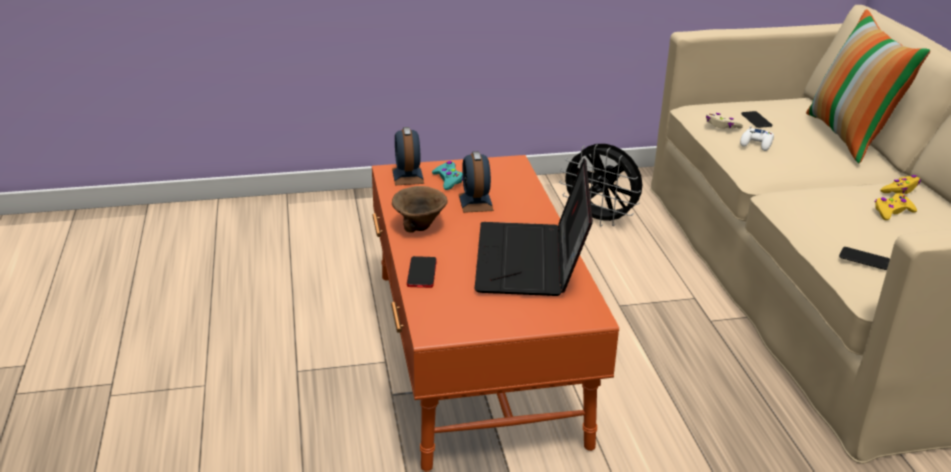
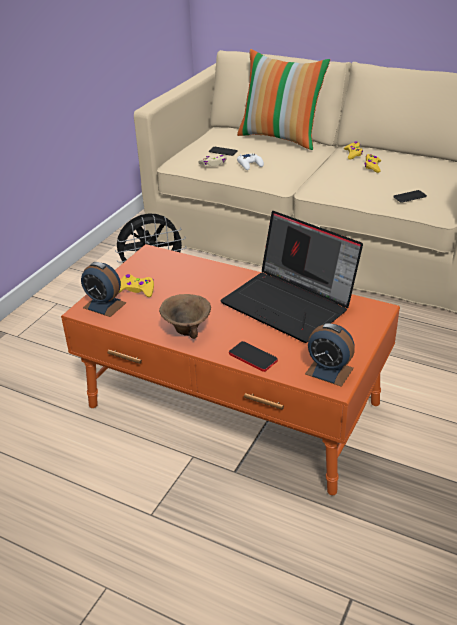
camera: 50 degrees left, 5 degrees up
(448, 180) = (137, 290): turquoise game controller -> yellow game controller
(475, 202) = (184, 292): alarm clock -> alarm clock (329, 371)

